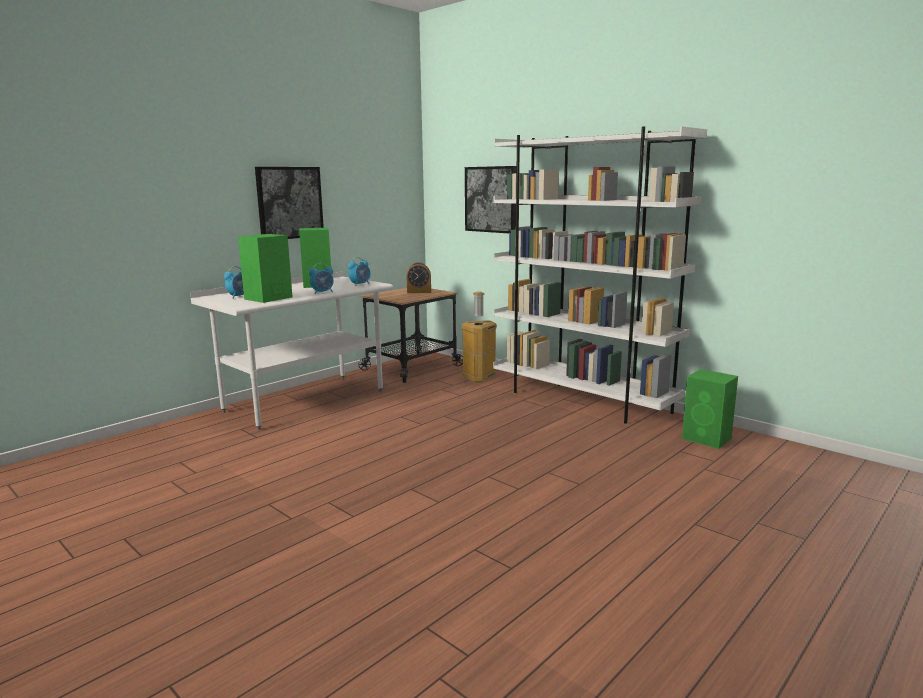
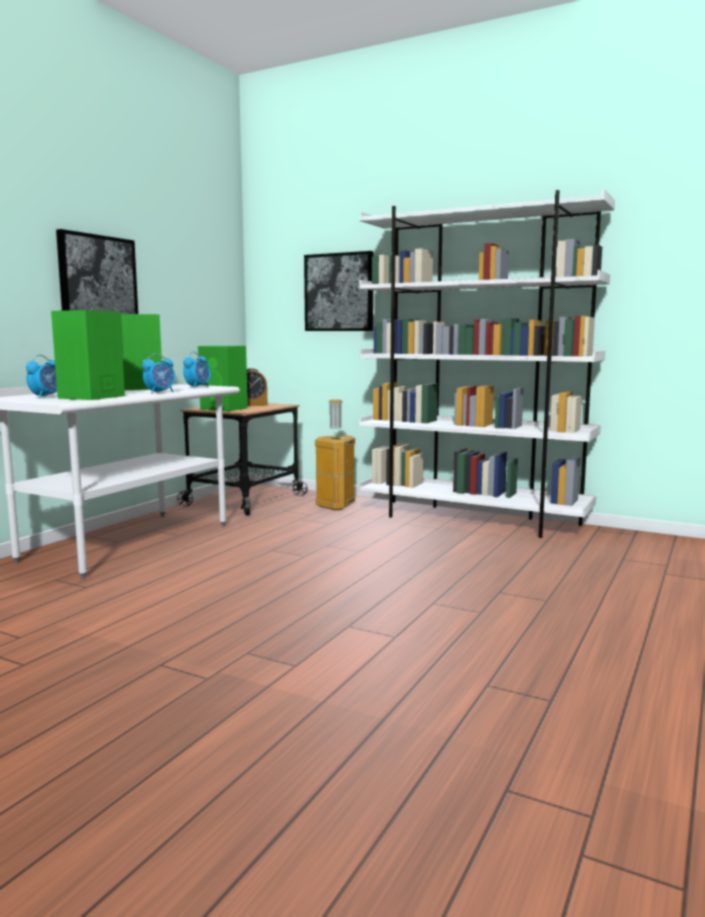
camera: 15 degrees left, 5 degrees down
(707, 439) = (639, 545): green speaker -> green speaker (225, 409)

